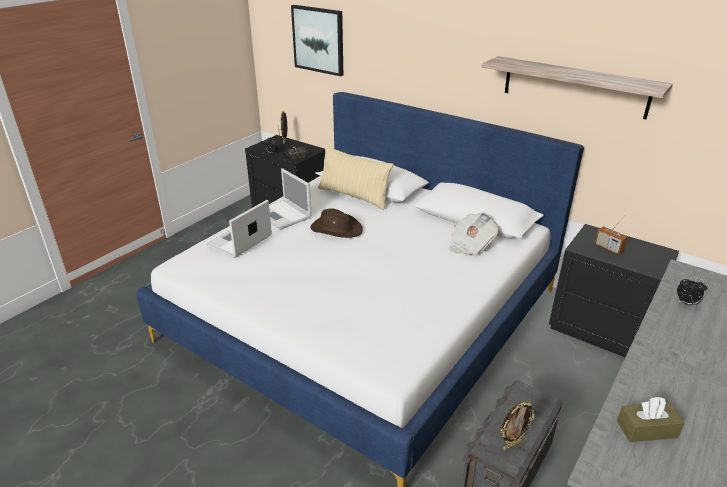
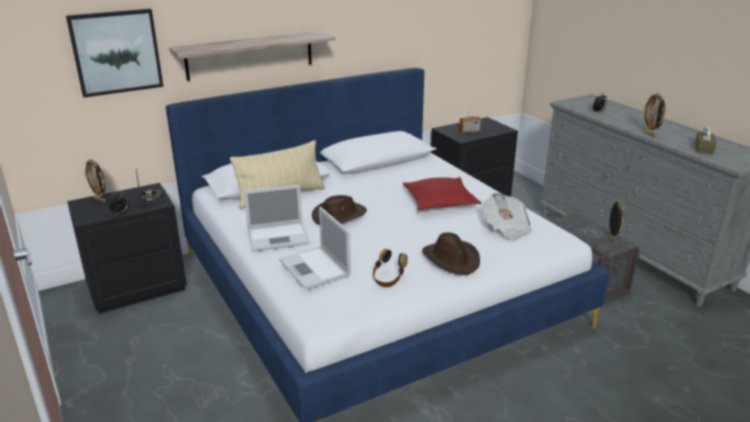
camera: 65 degrees left, 5 degrees down
(242, 278) = (388, 280): none -> headphones
(297, 303) = (451, 259): none -> brown hat
(410, 272) = (440, 201): none -> red pillow
(470, 245) = (419, 172): newspaper -> newspaper (506, 229)
(574, 87) = (400, 23): shelf -> shelf (250, 55)
(644, 362) = (650, 134): none -> picture frame

